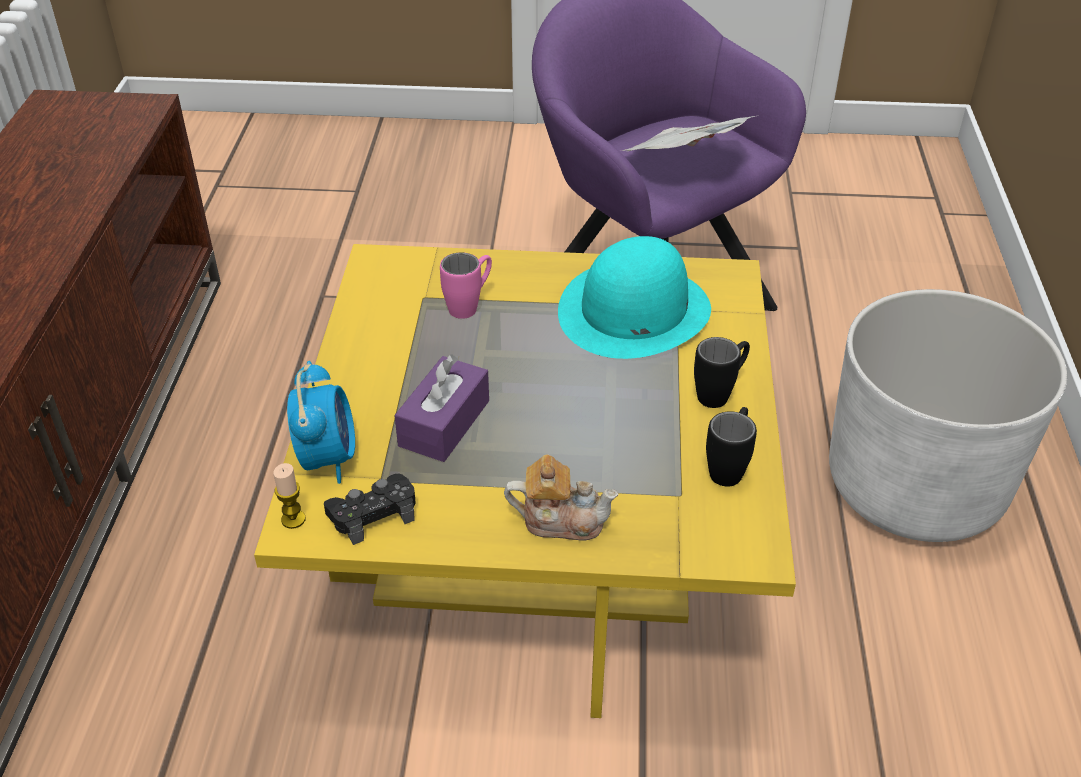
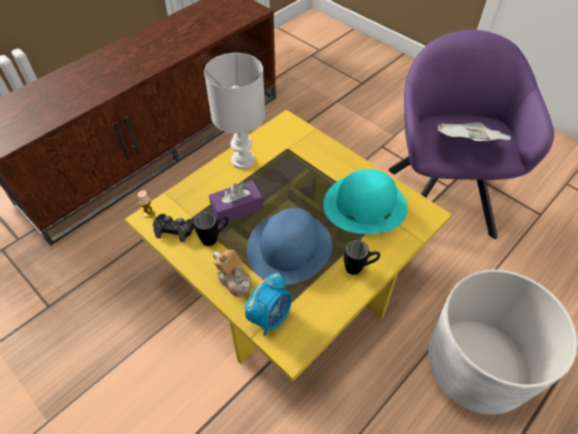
camera: 40 degrees right, 10 degrees up
(328, 458) = (184, 196): alarm clock -> alarm clock (270, 317)
(371, 351) = (244, 161): none -> white table lamp
(470, 305) = (300, 162): pink mug -> none
(591, 426) = (289, 247): none -> blue hat
(729, 467) = (324, 305): black mug -> black mug (214, 237)

